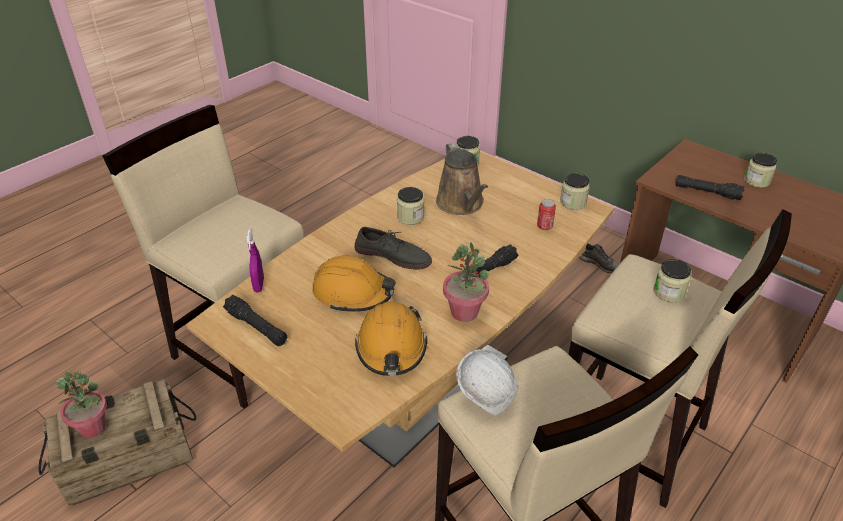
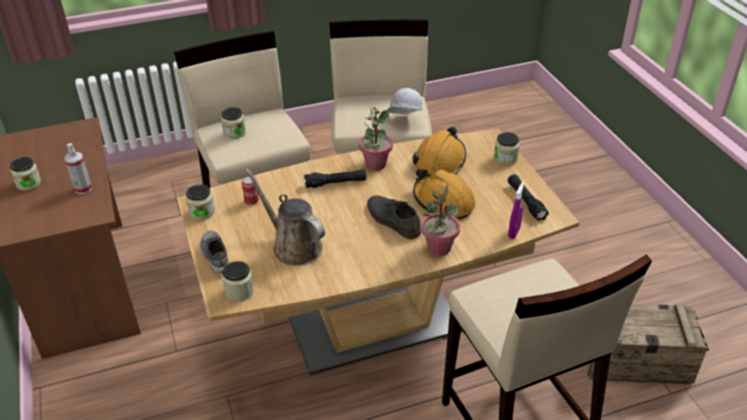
camera: 150 degrees left, 0 degrees up
(93, 427) = (661, 322): potted plant -> potted plant (439, 248)
(410, 217) = (350, 249): jar -> jar (505, 158)
(461, 204) = (294, 246): brown watering can -> brown watering can turned 60 degrees counterclockwise
(599, 264) = (104, 372): grey shoe -> grey shoe (214, 256)
(707, 192) = (83, 189): black flashlight -> spray bottle

